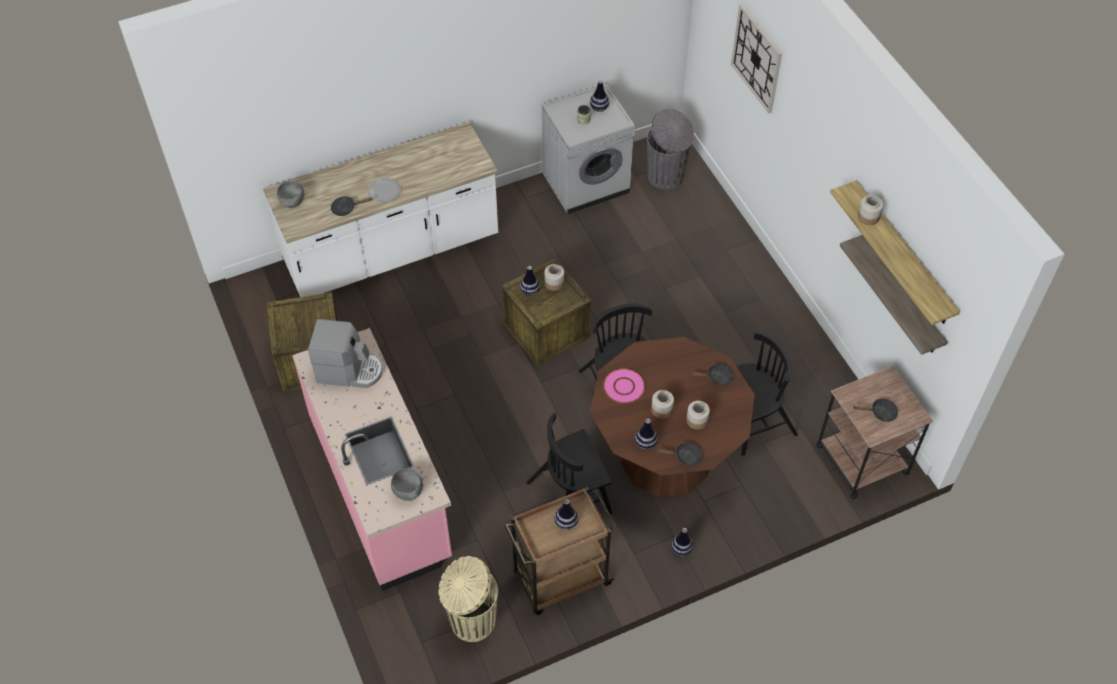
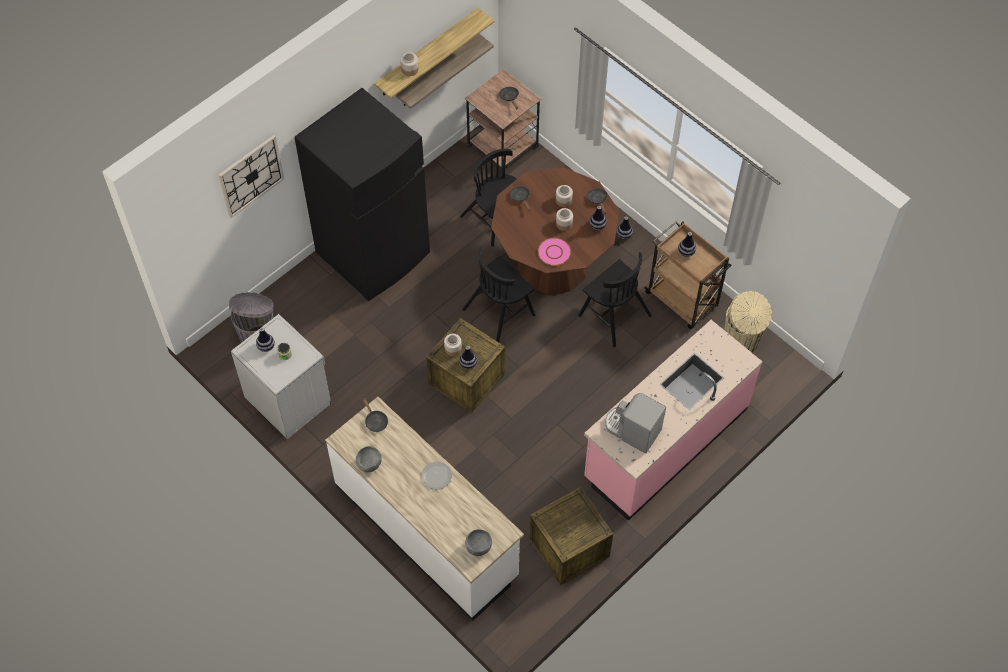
camera: 110 degrees left, 5 degrees up
(346, 208) = (468, 499): black frying pan -> black frying pan (375, 421)
(349, 370) = (631, 429): coffee machine -> coffee machine turned 45 degrees counterclockwise
(408, 492) = (716, 348): grey bowl -> grey bowl (369, 464)
(741, 292) = (373, 253): none -> black fridge

